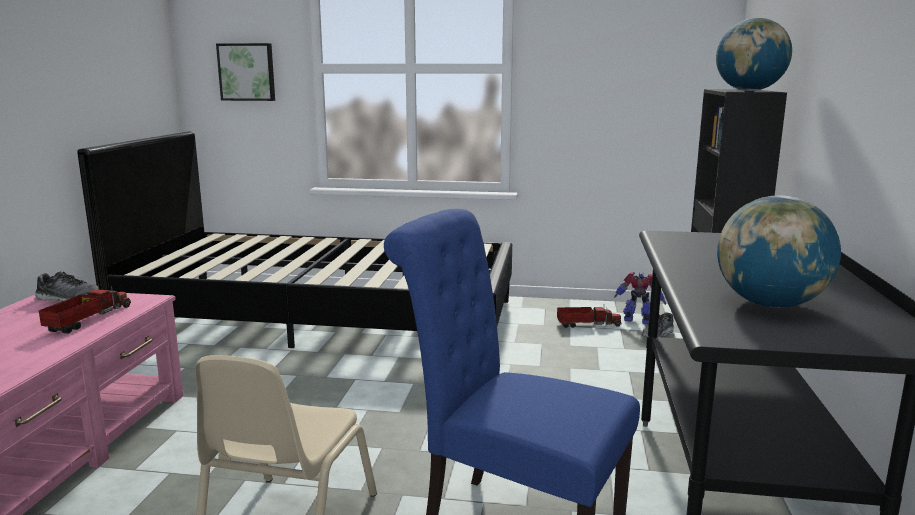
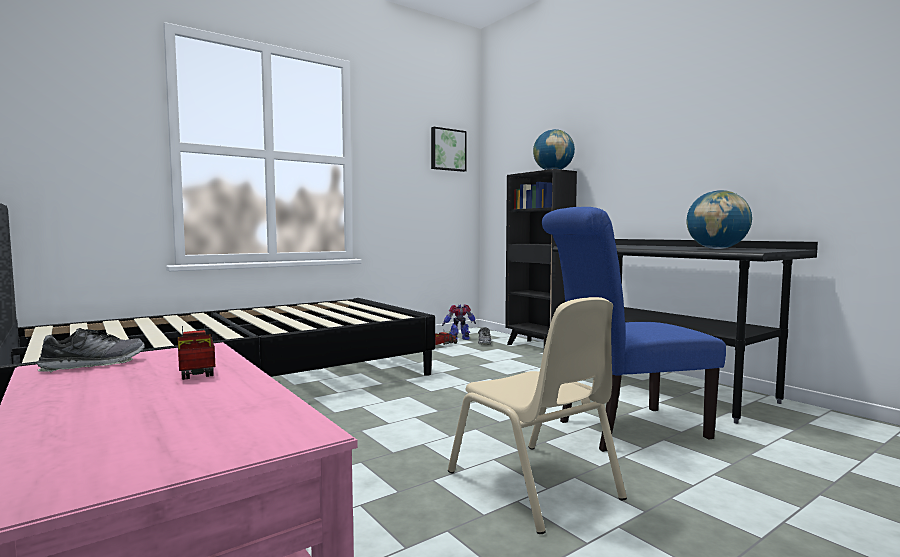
camera: 45 degrees left, 10 degrees down
(247, 72) = (84, 142): picture -> picture (447, 150)

